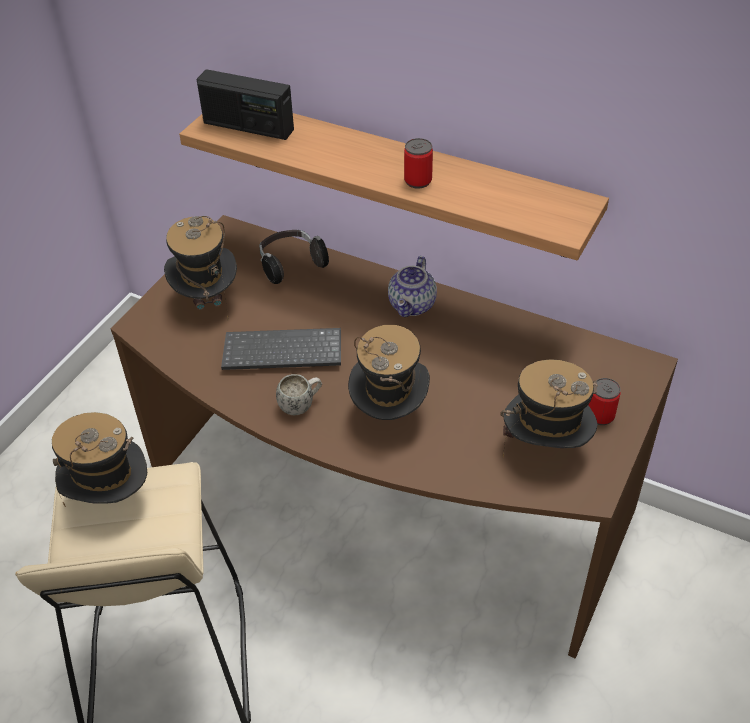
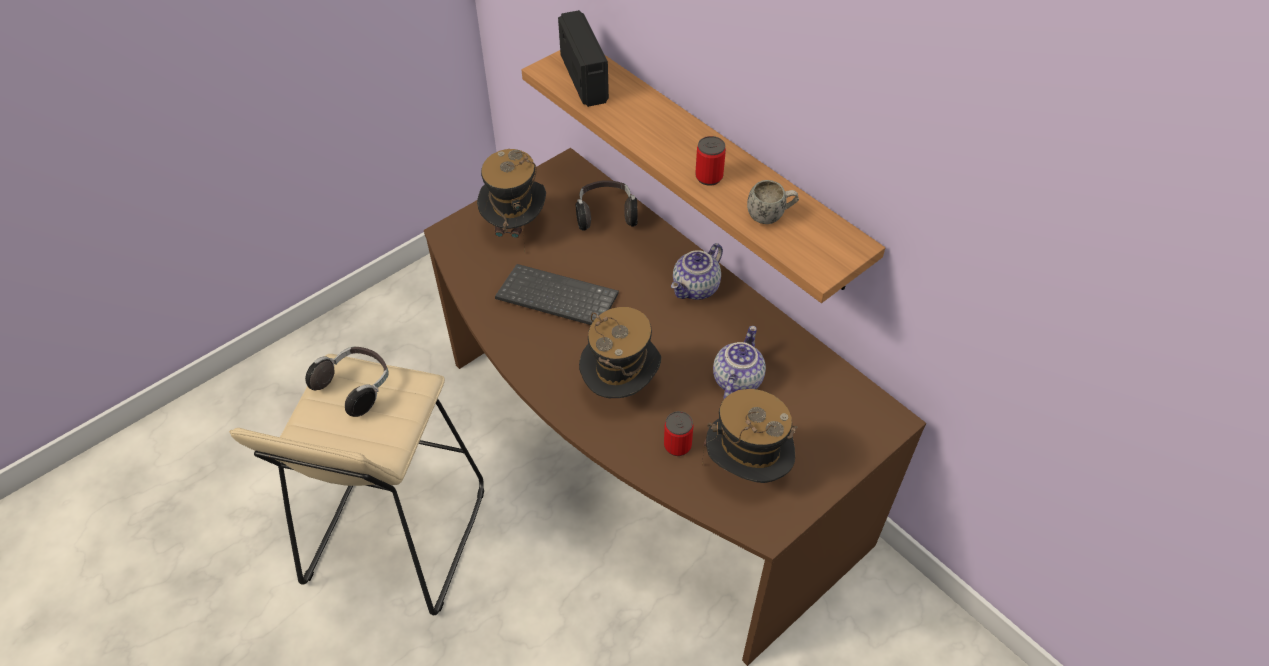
camera: 20 degrees right, 5 degrees up
(110, 500) = (356, 387): hat -> headphones
(248, 127) = (585, 78): radio -> radio turned 150 degrees counterclockwise
(301, 405) = (548, 354): white mug -> white mug (770, 216)
(493, 373) = (736, 379): none -> teapot
(600, 416) = (816, 455): can -> can (677, 445)

